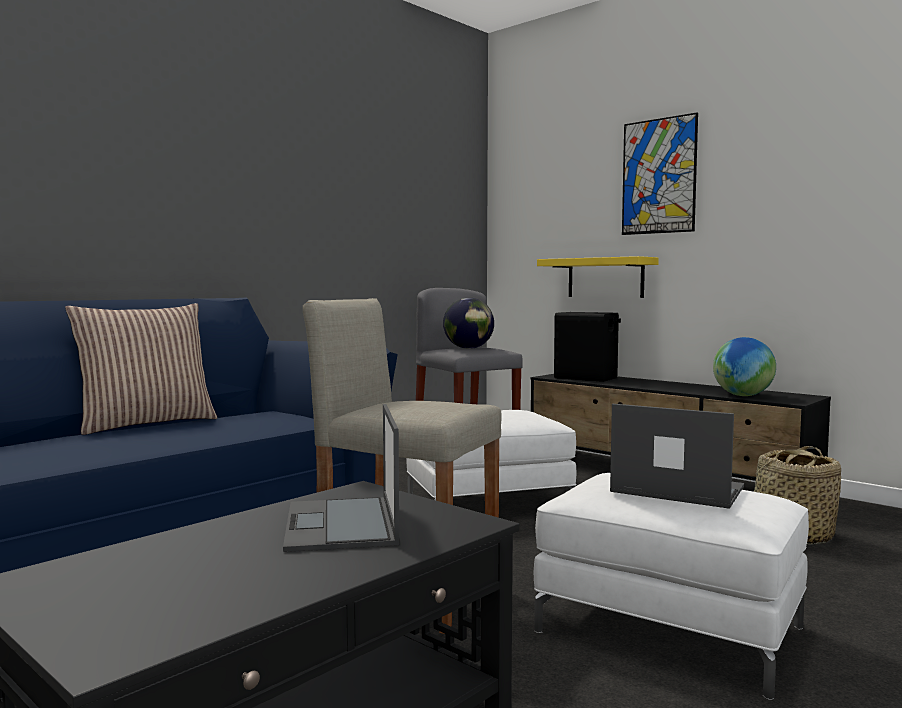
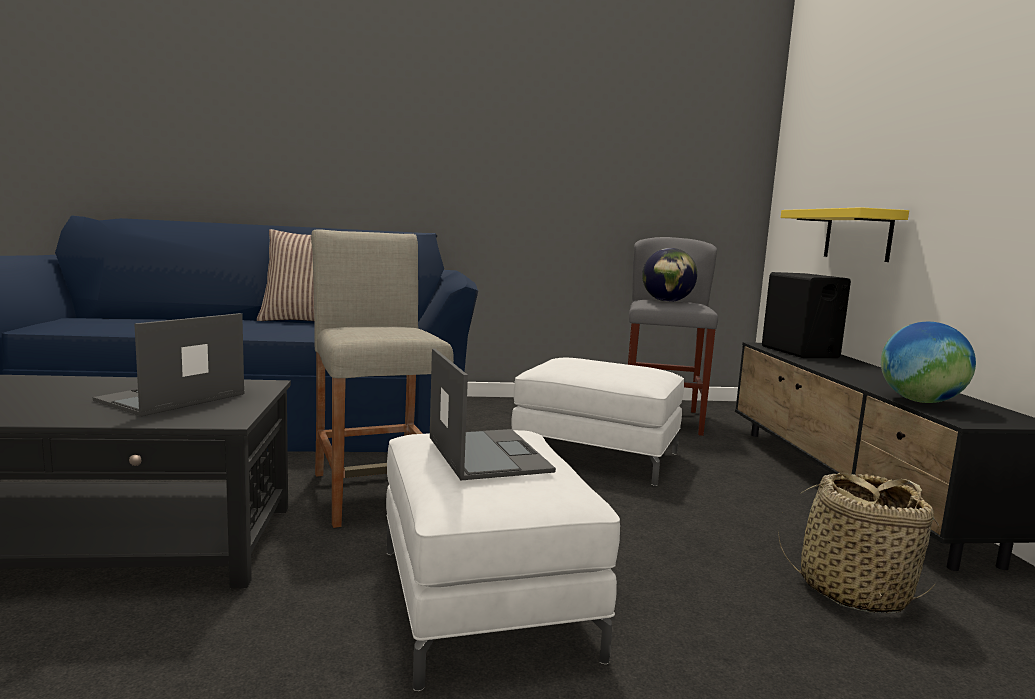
camera: 40 degrees right, 5 degrees up
(658, 176) = (924, 101): picture -> none

